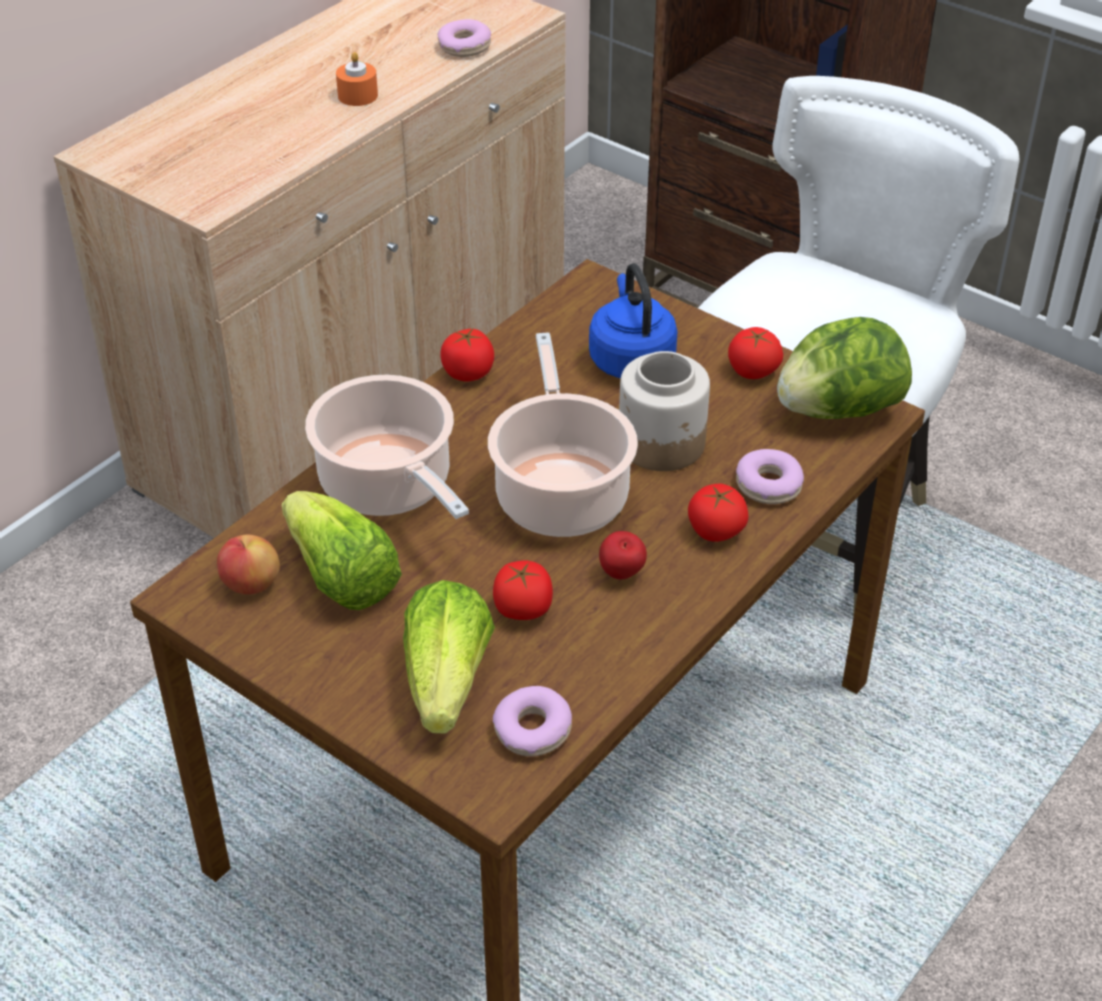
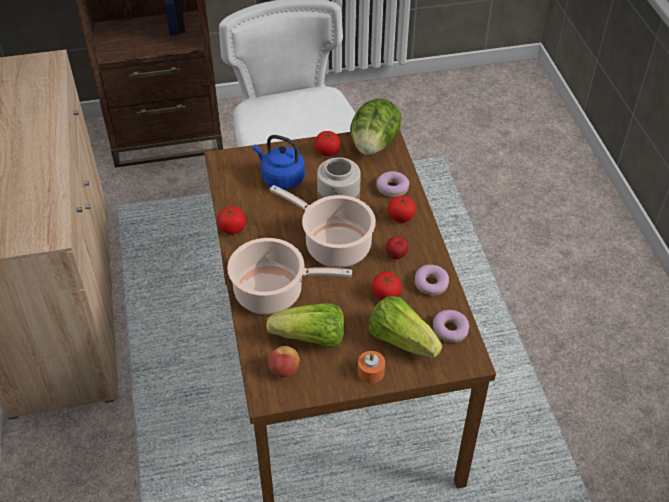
camera: 50 degrees left, 5 degrees up
(358, 95) = (35, 142): orange candle -> orange candle (371, 372)
(464, 47) = (47, 91): donut -> donut (431, 284)

